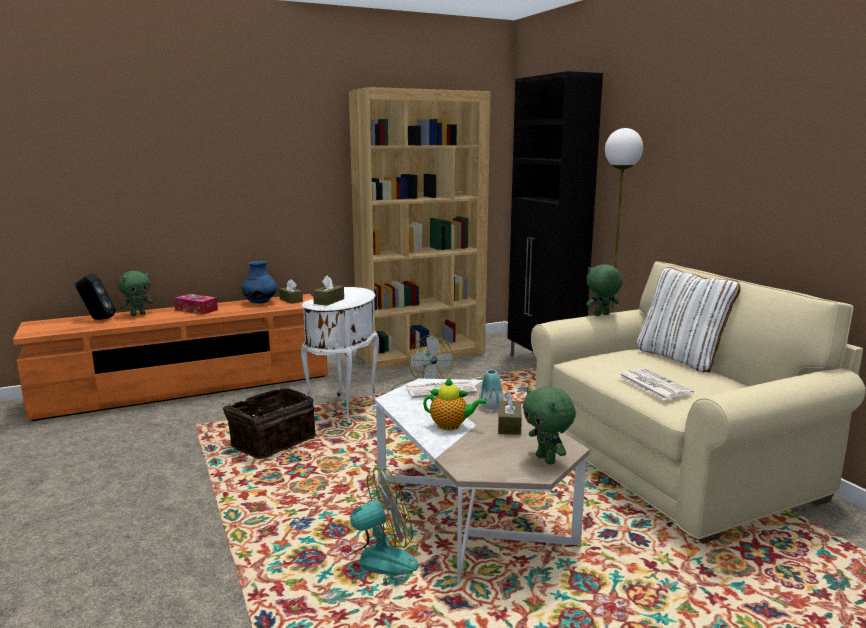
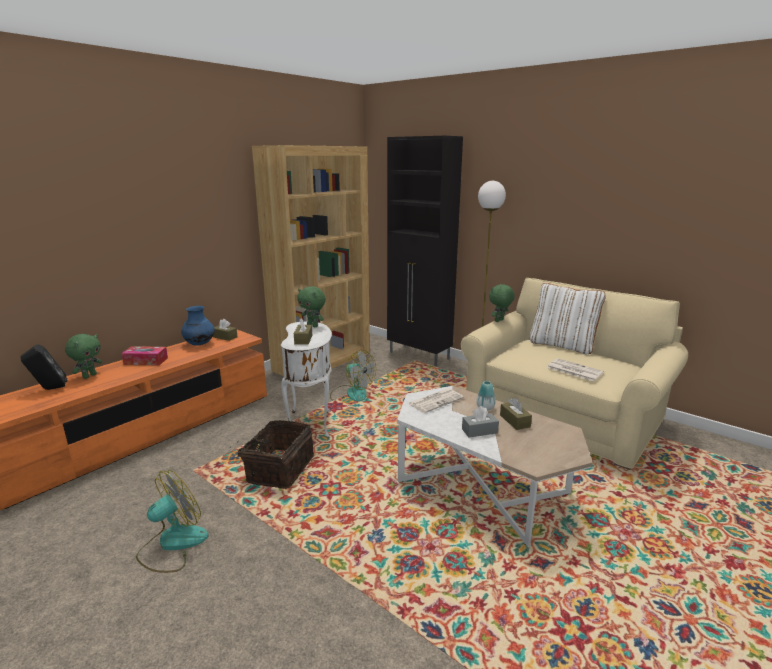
camera: 25 degrees left, 5 degrees up
(374, 566) = (462, 554): fan -> fan (172, 544)
(451, 426) = (479, 431): teapot -> grey tissue box
(547, 459) = (568, 443): green plush toy -> green plush toy (313, 326)

